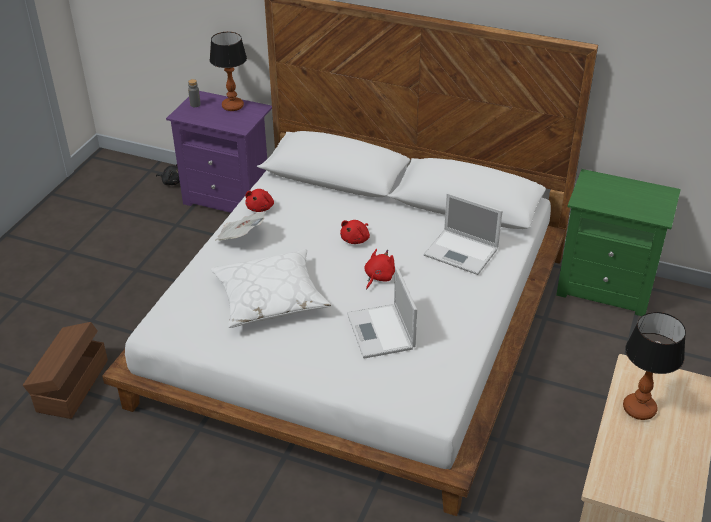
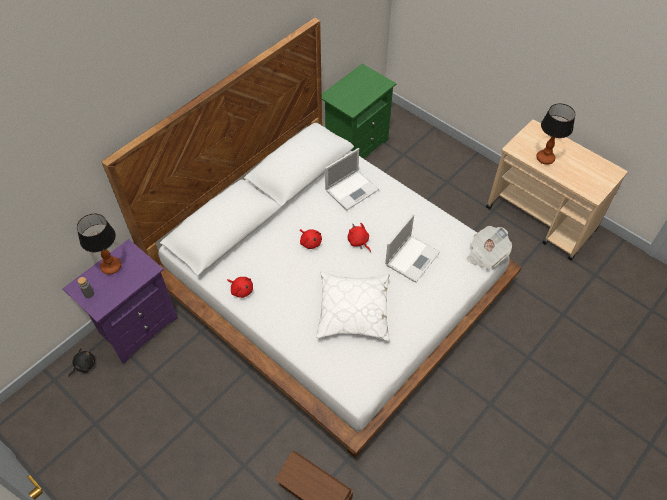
camera: 70 degrees left, 15 degrees up
(241, 237) = (273, 312): newspaper -> newspaper (486, 254)
(381, 332) = (412, 257): laptop -> laptop turned 60 degrees counterclockwise

